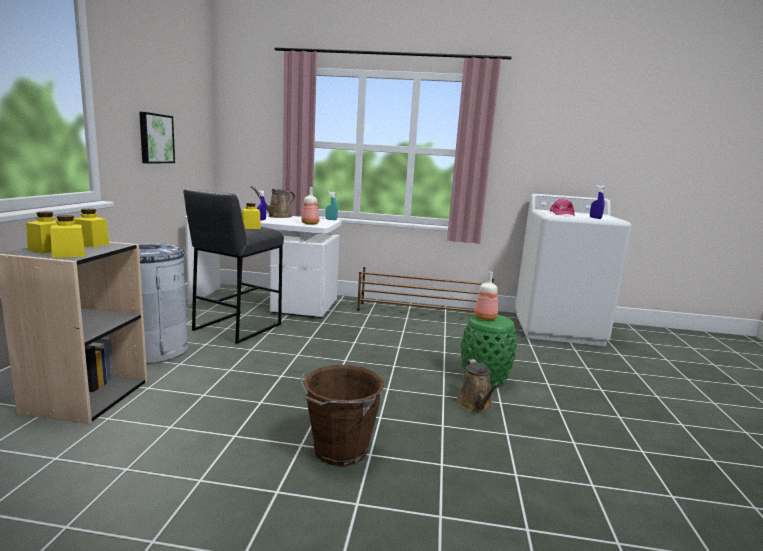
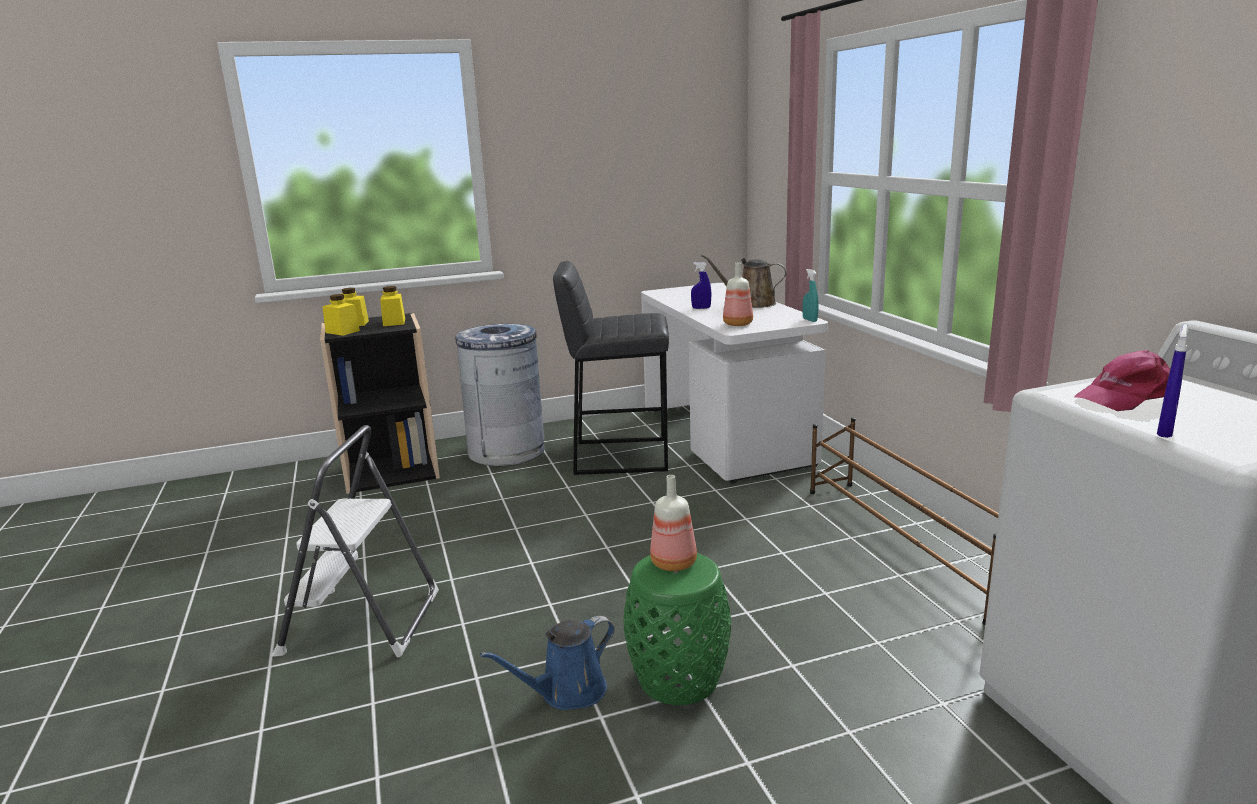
camera: 65 degrees right, 5 degrees up
(155, 138) = (596, 189): picture -> none
(251, 227) = (635, 320): yellow jar -> none
(339, 450) = (366, 622): brown bucket -> white step ladder
(475, 405) = (567, 692): brown watering can -> blue watering can

